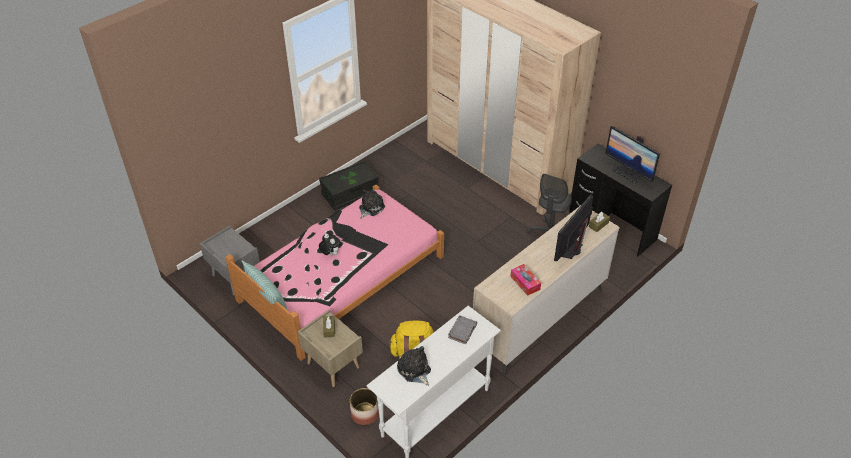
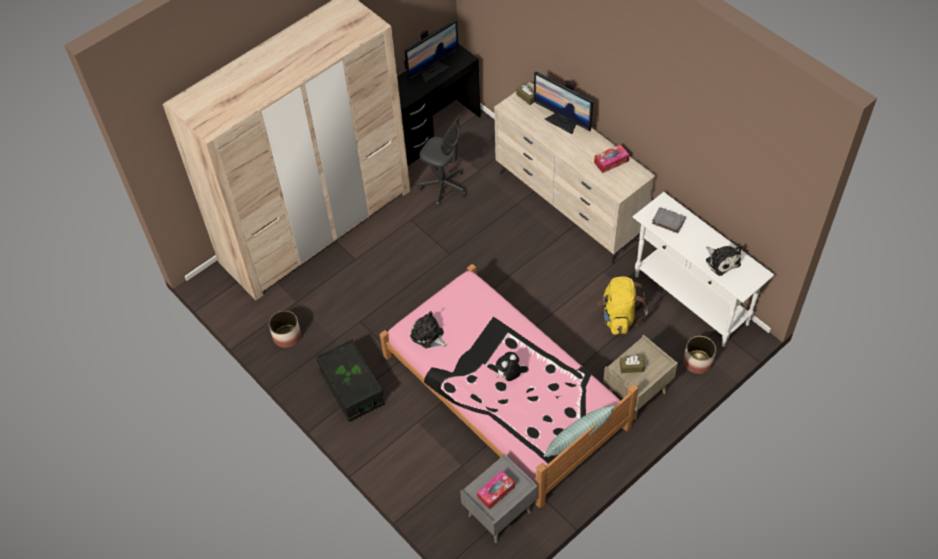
camera: 85 degrees left, 10 degrees up
(226, 245) = (496, 492): none -> tissue box
(396, 158) = (286, 336): none -> planter
(414, 370) = (721, 261): plush toy -> plush toy turned 90 degrees counterclockwise

